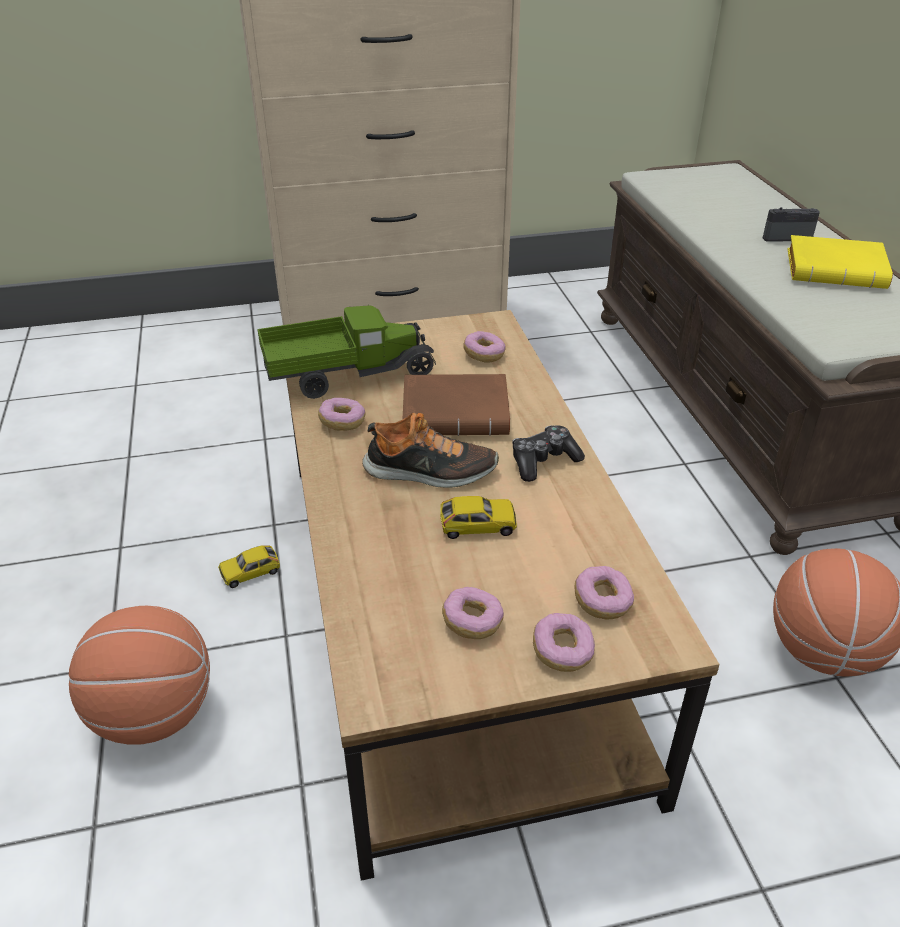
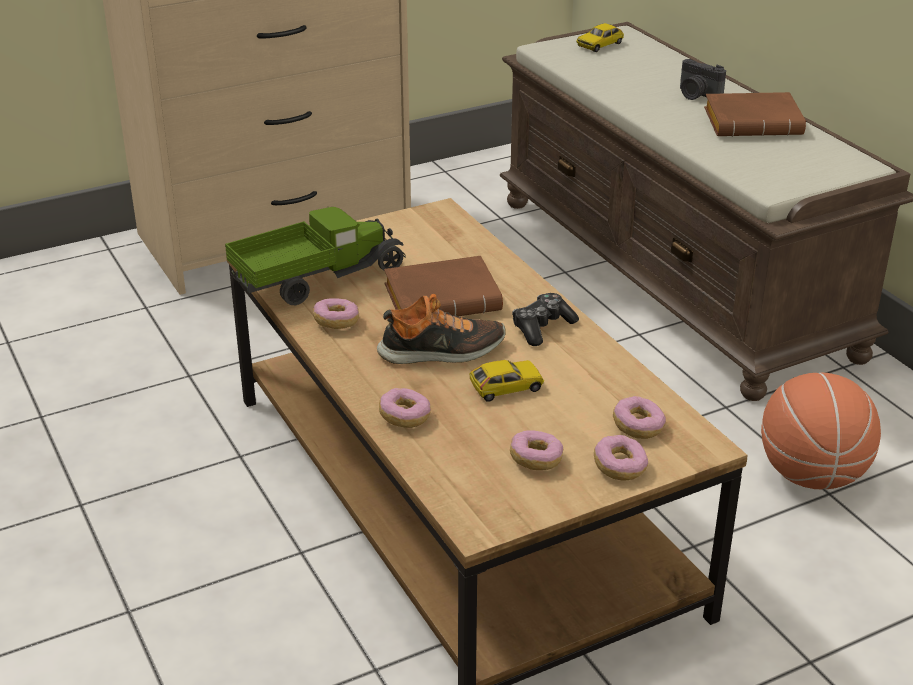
camera: 15 degrees left, 5 degrees down
(155, 713) = (200, 641): basketball -> none
(250, 572) = (236, 503): toy car -> toy car (599, 45)
(484, 355) = (444, 243): donut -> donut (405, 417)
(784, 236) = (697, 95): camera -> camera turned 120 degrees counterclockwise
(837, 271) = (754, 123): yellow book -> brown book

